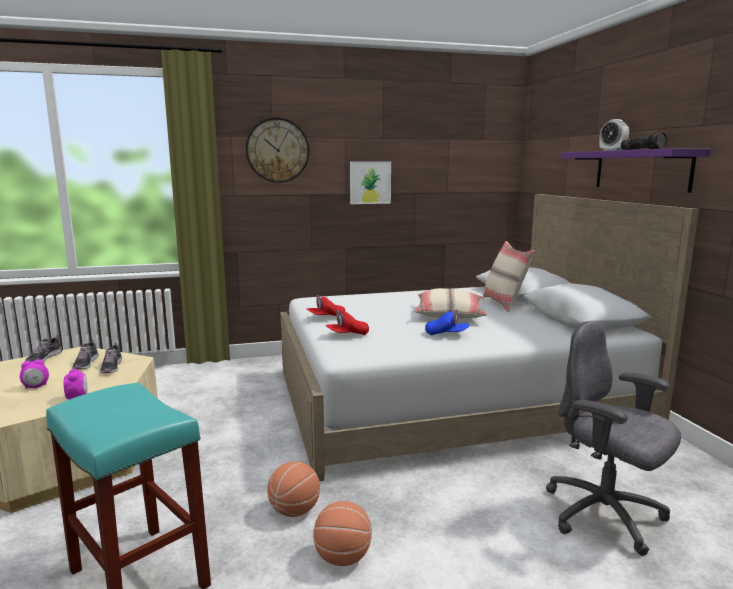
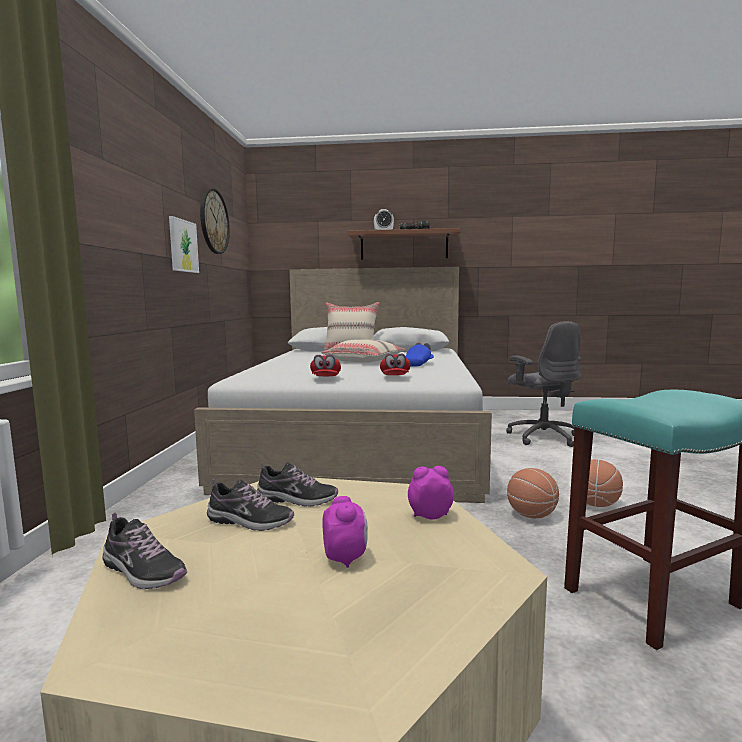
camera: 70 degrees left, 5 degrees down
(277, 150) = (112, 181): wall clock -> wall clock (214, 221)
(605, 516) = (542, 437): grey office chair -> grey office chair turned 90 degrees counterclockwise
(641, 170) = (404, 246): purple shelf -> brown shelf

